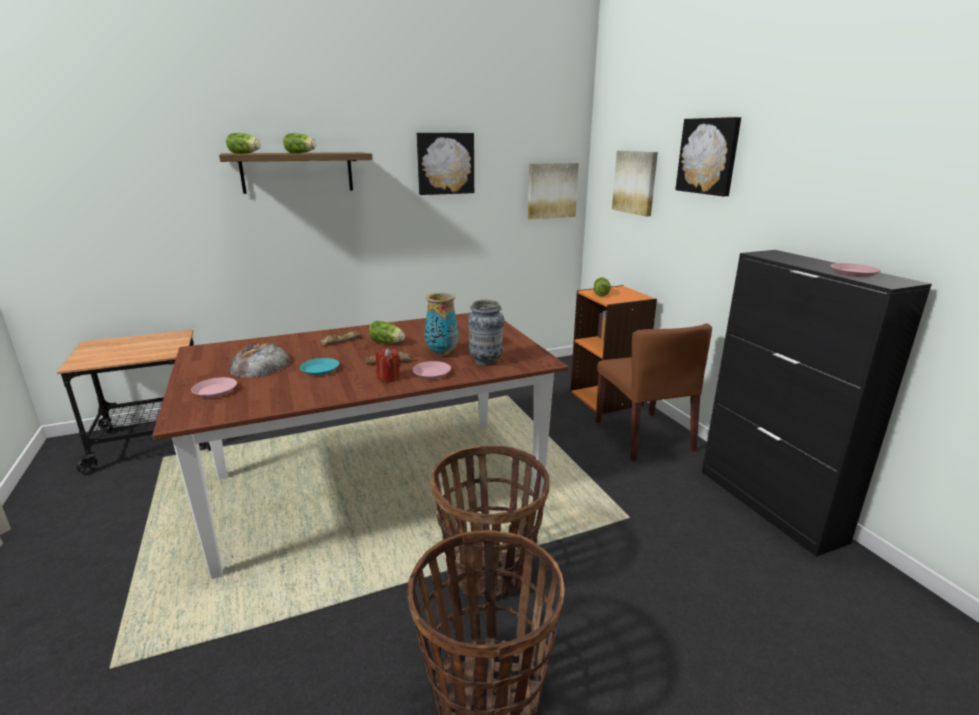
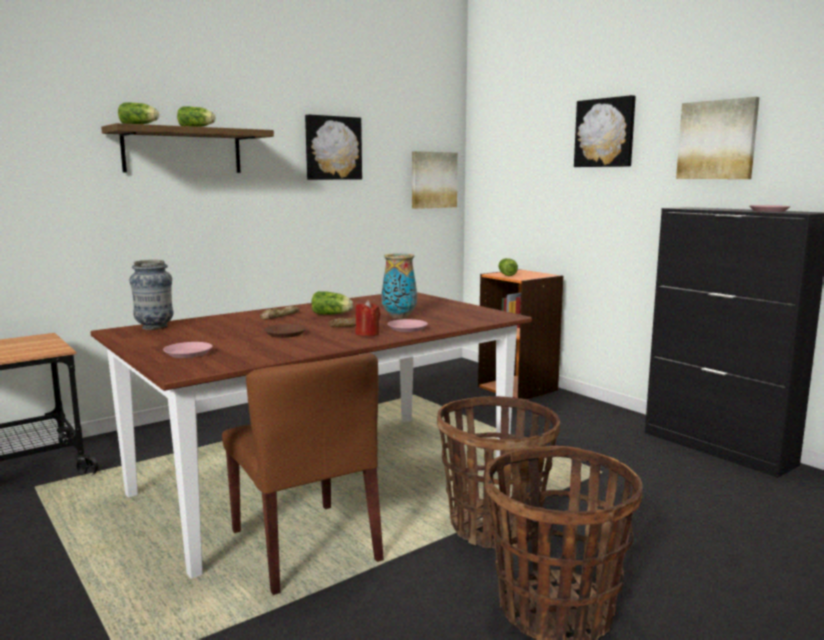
camera: 15 degrees left, 10 degrees down
(260, 364) = (211, 335): bread -> none
(320, 369) = (285, 334): turquoise plate -> brown plate
(485, 361) = (451, 319): vase -> vase (154, 327)
(635, 182) = (525, 166): picture -> picture (717, 140)
(643, 436) = (574, 413): brown chair -> brown chair (305, 547)

